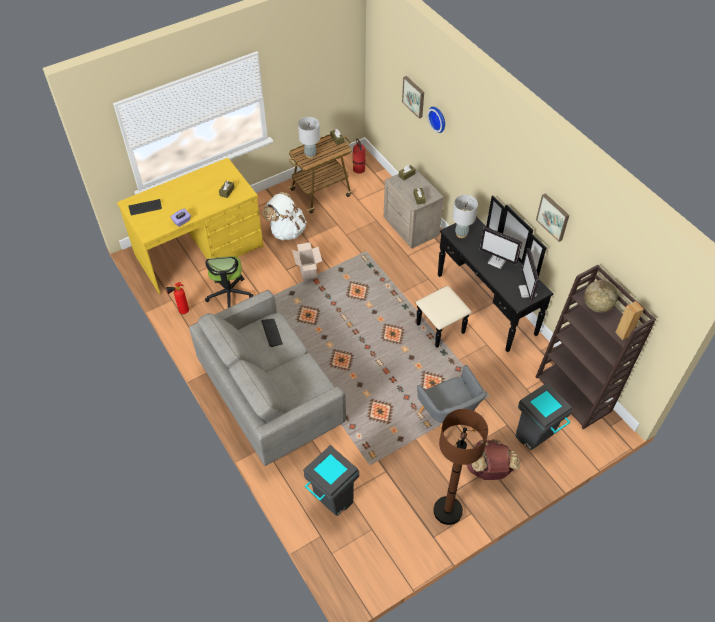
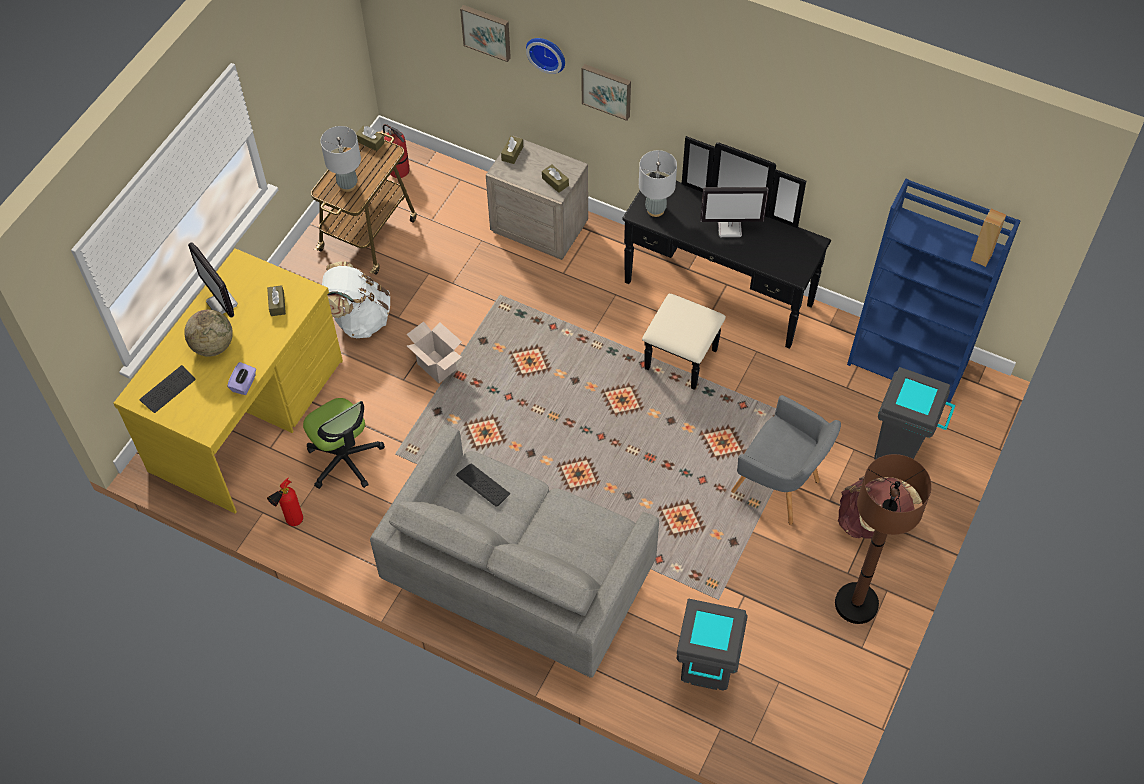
camera: 30 degrees left, 5 degrees up
(527, 291) = (797, 253): monitor -> monitor (222, 303)
(553, 216) = (810, 135): picture -> picture (607, 90)
(574, 394) = (909, 363): brown bookcase -> blue bookcase
(597, 306) = (926, 235): globe -> globe (213, 346)

